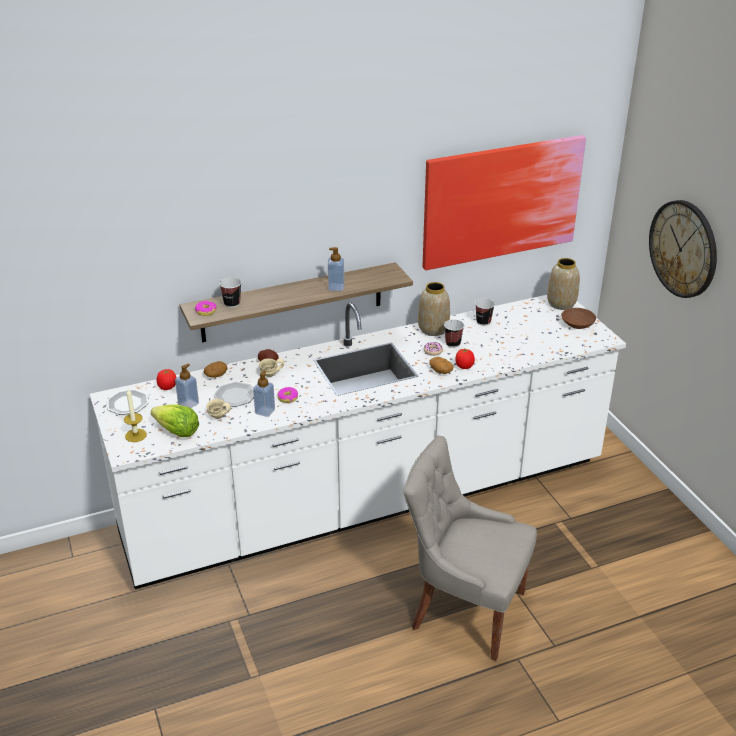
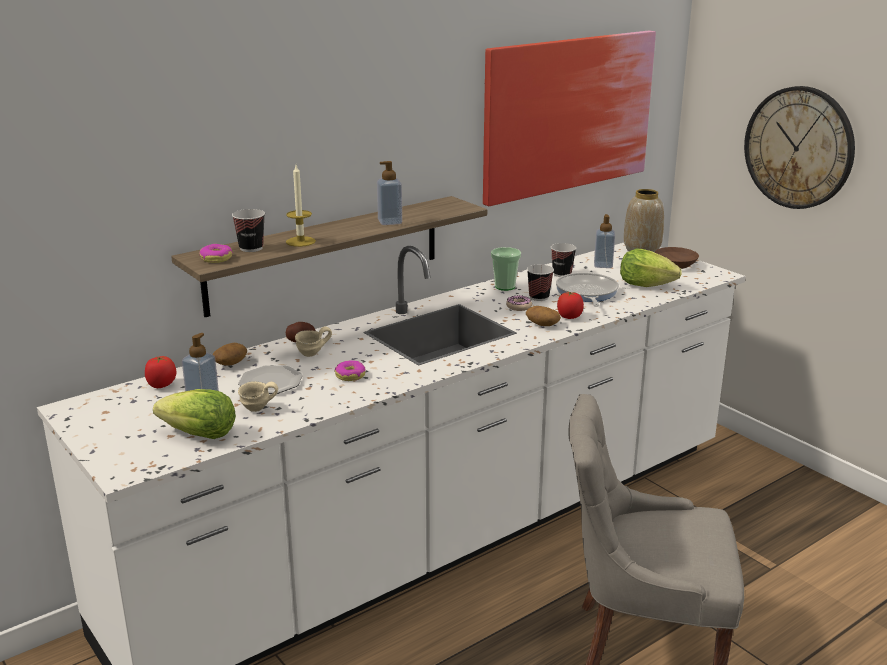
camera: 15 degrees left, 10 degrees down
(127, 403) = (104, 411): plate -> none
(135, 435) = (133, 448): candle -> candle (300, 241)
(265, 411) = (324, 394): soap dispenser -> soap dispenser (603, 265)
(433, 329) = (505, 287): vase -> cup
(490, 344) = (586, 293): none -> frying pan
(540, 342) = (645, 285): none -> lettuce

